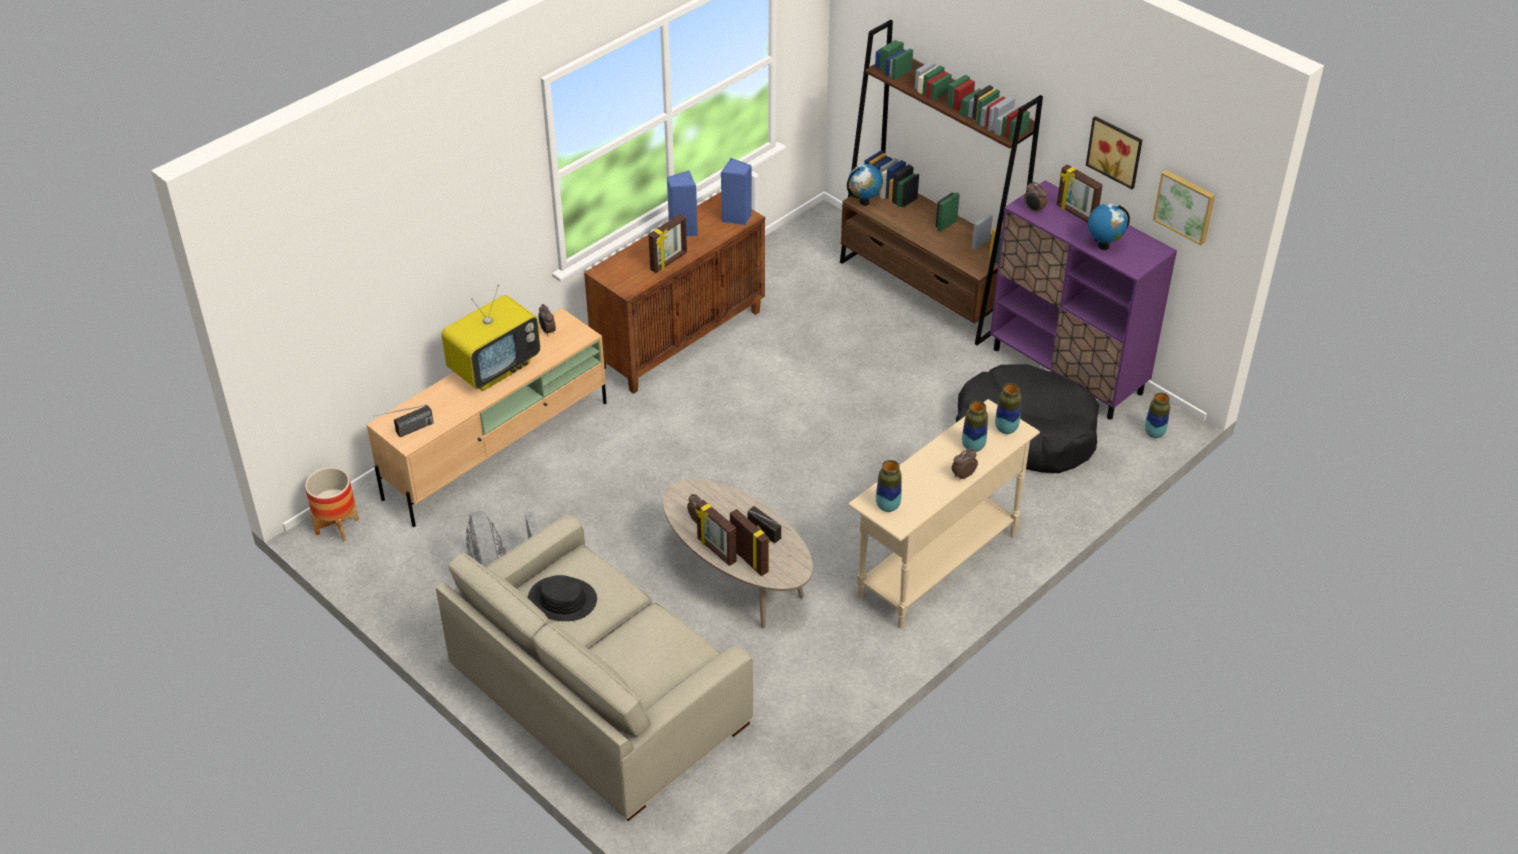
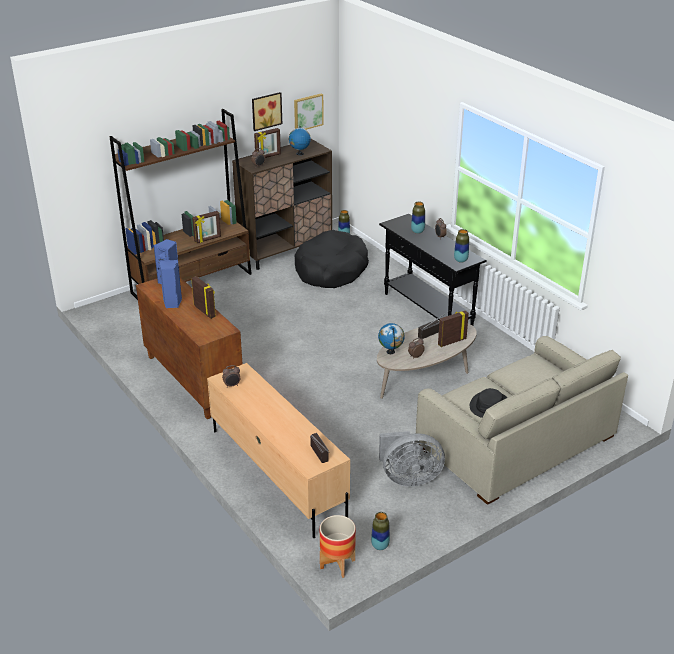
camera: 80 degrees left, 10 degrees down
(495, 368) = (264, 412): television -> none
(716, 551) = (442, 352): picture frame -> picture frame (207, 239)
(864, 202) = (151, 255): globe -> globe (390, 352)
(936, 566) = (427, 311): beige console table -> black console table
(1006, 429) = (405, 221): vase -> vase (380, 546)
(1067, 371) = (286, 251): purple cabinet -> brown cabinet

